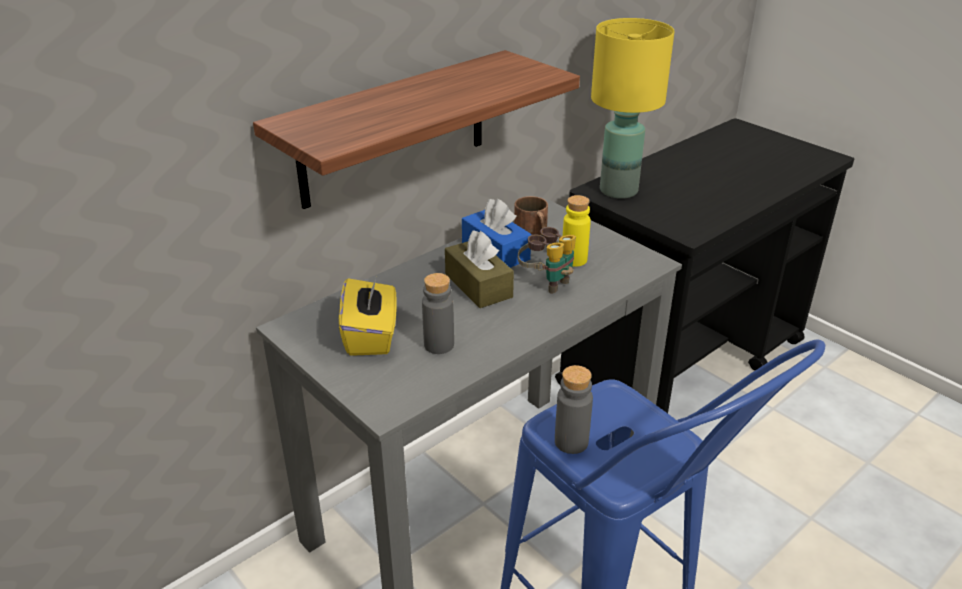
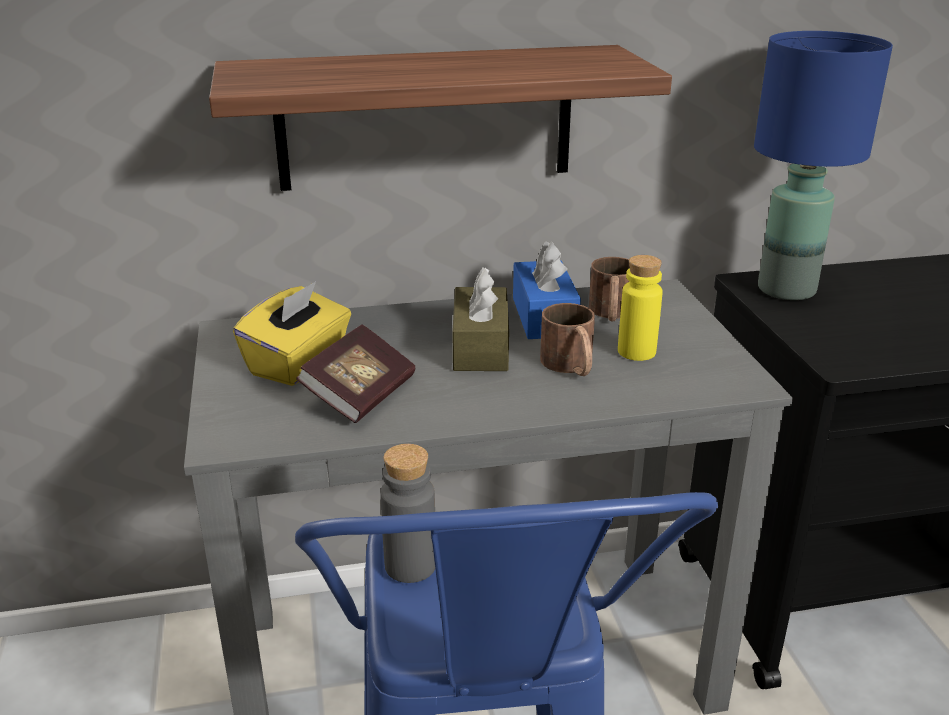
camera: 30 degrees right, 5 degrees down
(439, 345) = (360, 395): grey bottle -> book
(546, 282) = (571, 366): binoculars -> brown mug
(618, 190) = (787, 289): yellow table lamp -> blue table lamp

